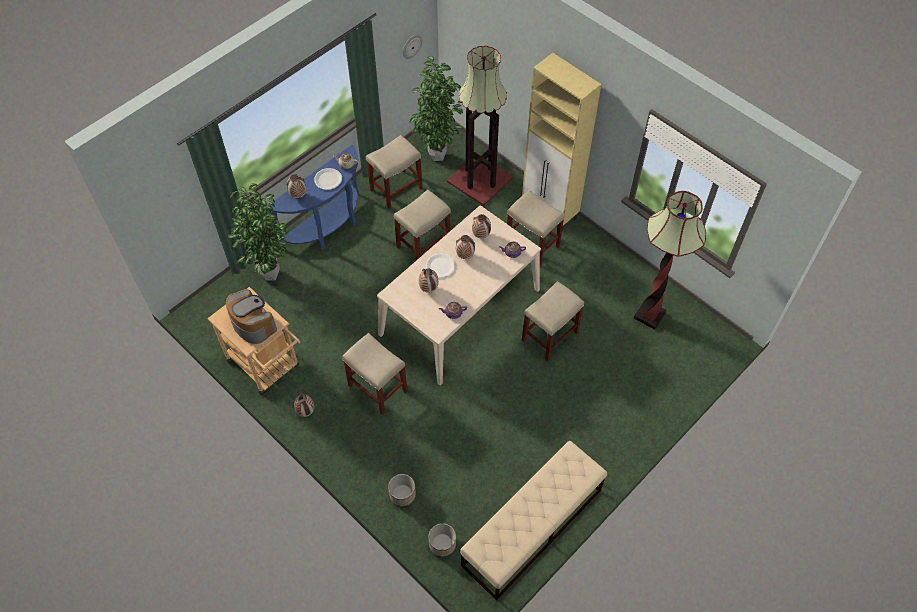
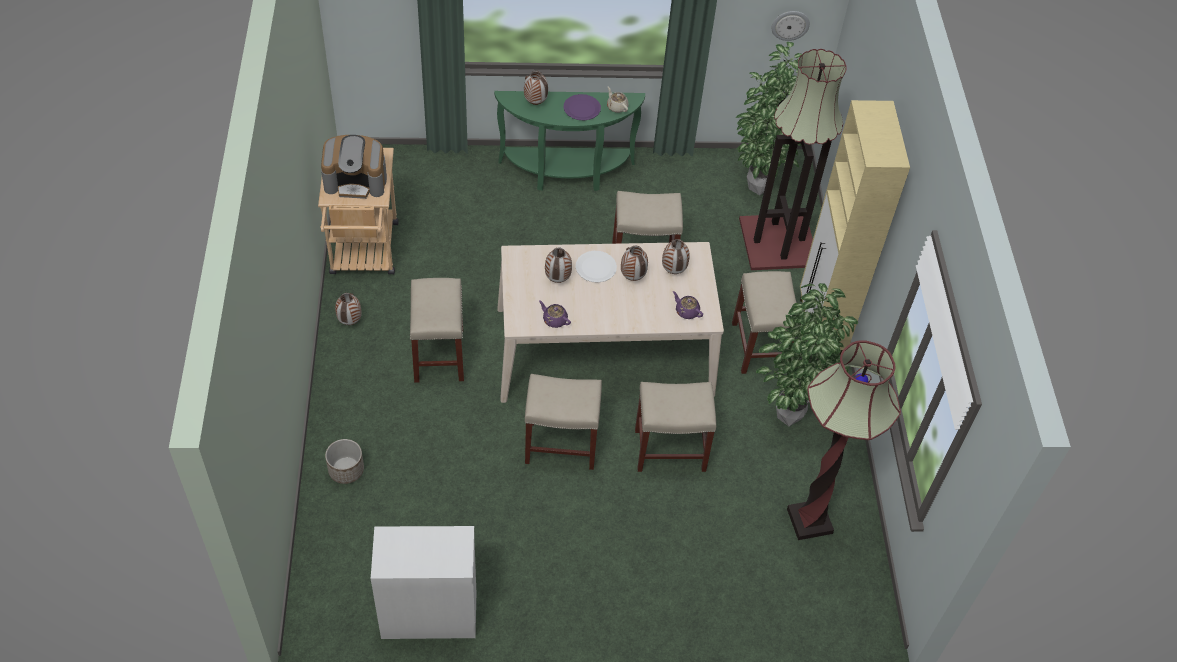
camera: 40 degrees right, 5 degrees down
(252, 323) = (356, 181): coffee machine -> coffee machine turned 90 degrees clockwise
(271, 276) = (461, 178): potted plant -> potted plant (787, 418)
(328, 179) = (582, 108): white plate -> purple plate
(328, 227) = (567, 174): blue console table -> green console table
(395, 189) = (676, 188): beige stool -> beige stool (560, 445)
(442, 544) = (328, 547): planter -> none
(532, 528) = (428, 613): beige bench -> white cabinet

